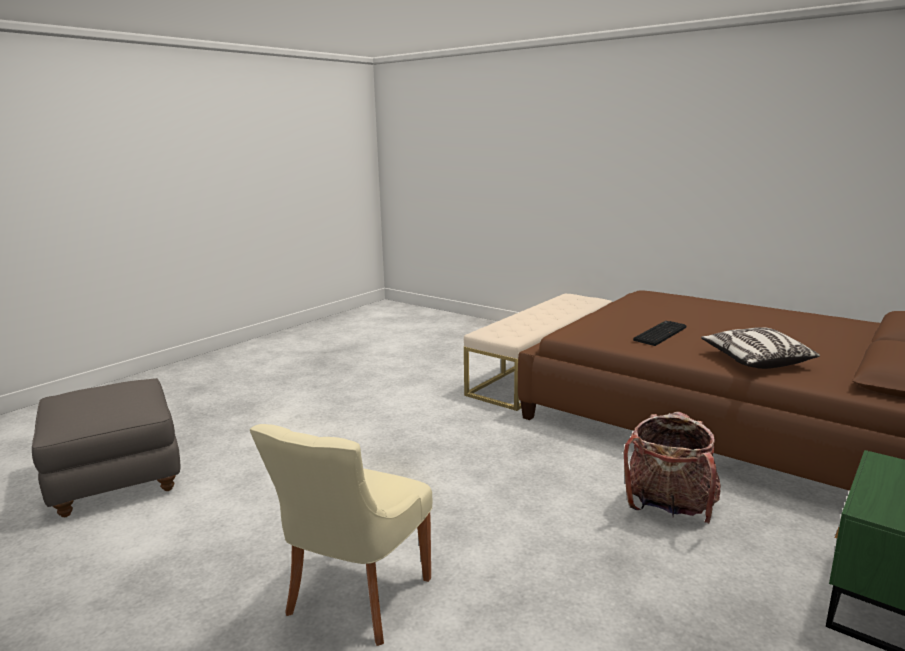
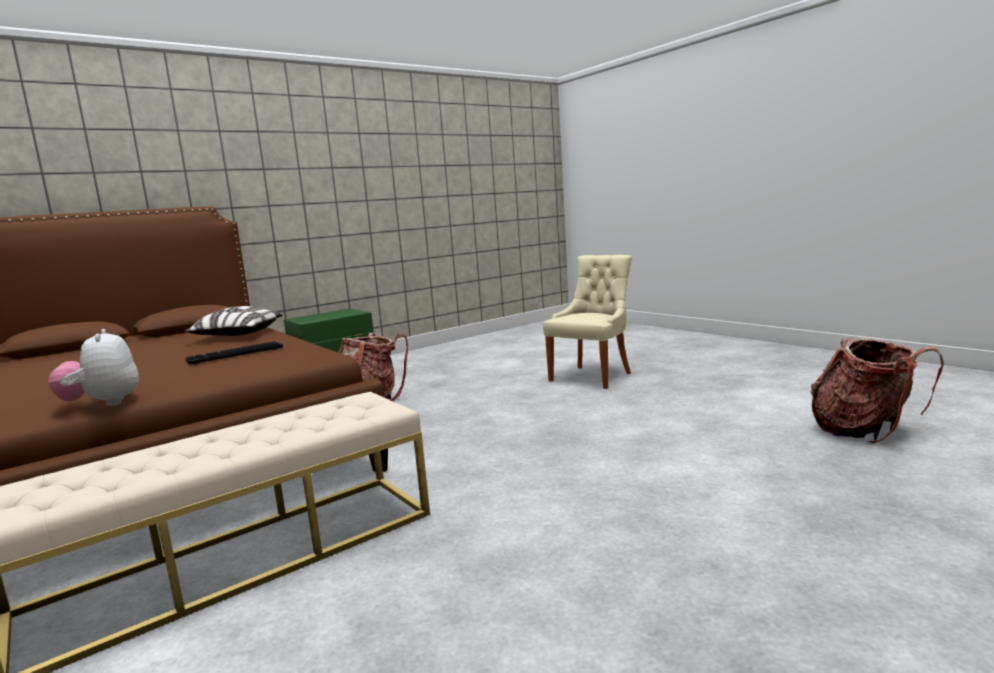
camera: 165 degrees left, 5 degrees down
(115, 479) = (865, 430): grey ottoman -> backpack
(626, 301) = (103, 404): none -> plush toy

